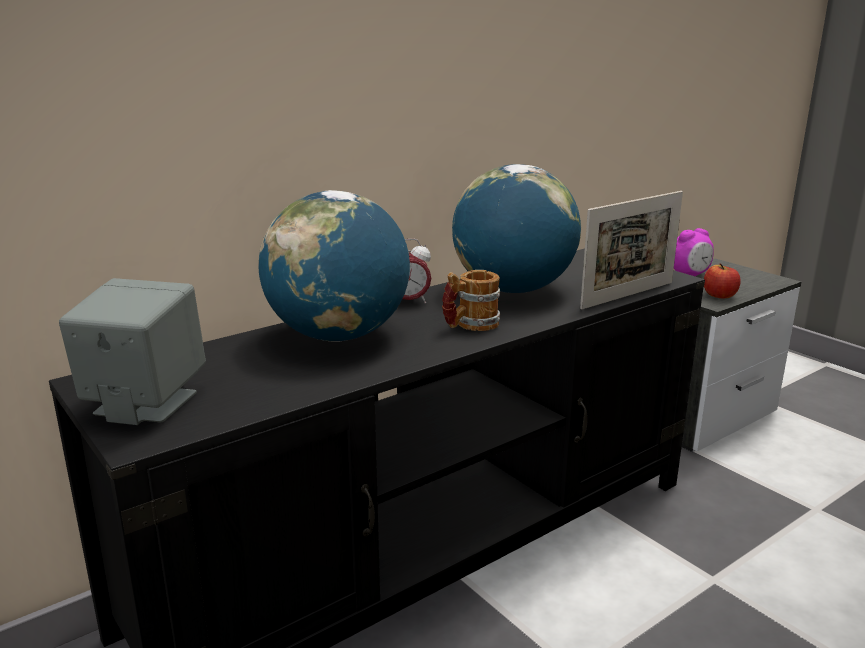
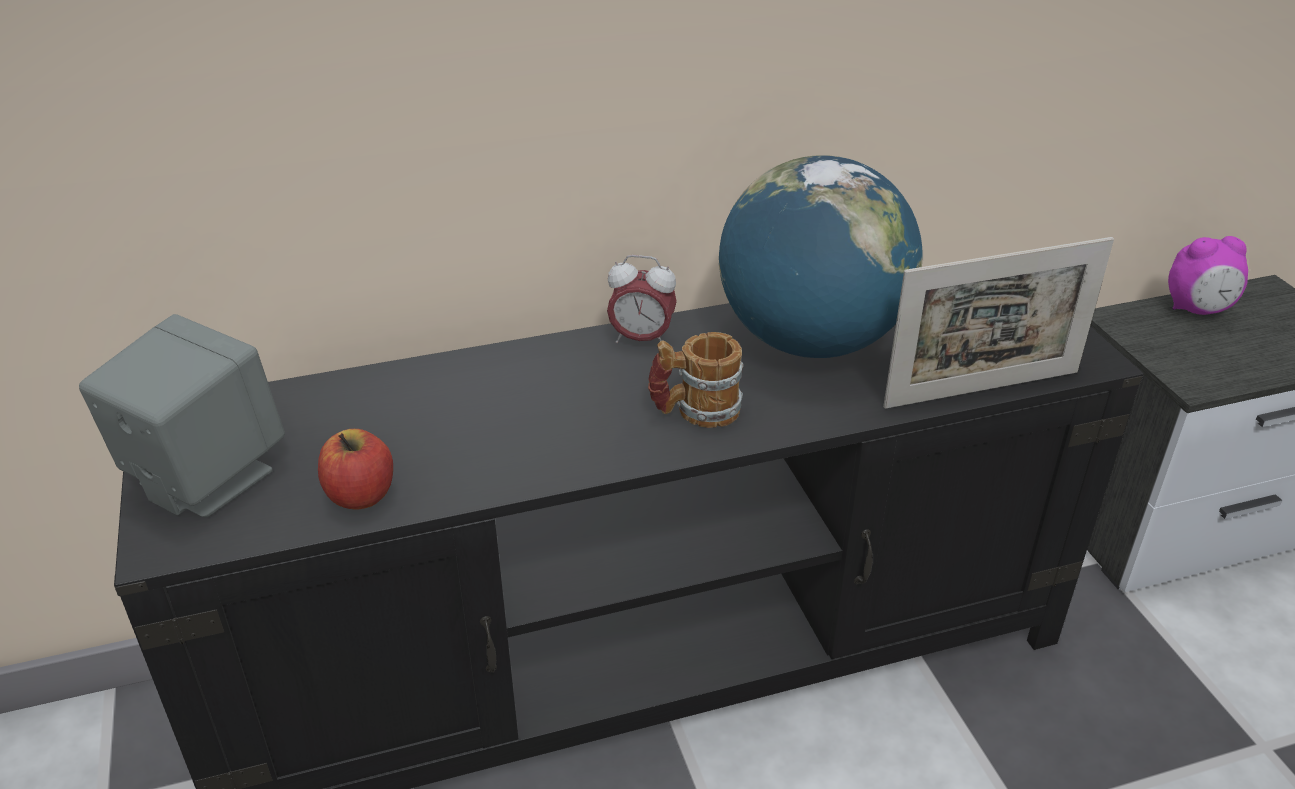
camera: 20 degrees right, 15 degrees up
(338, 336) = (504, 395): globe -> none
(719, 296) = (1219, 369): apple -> apple (361, 495)

